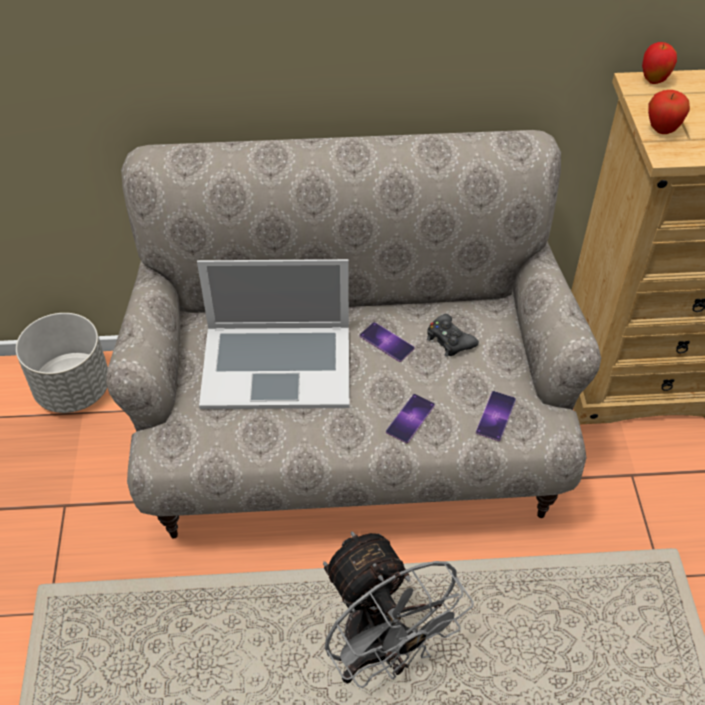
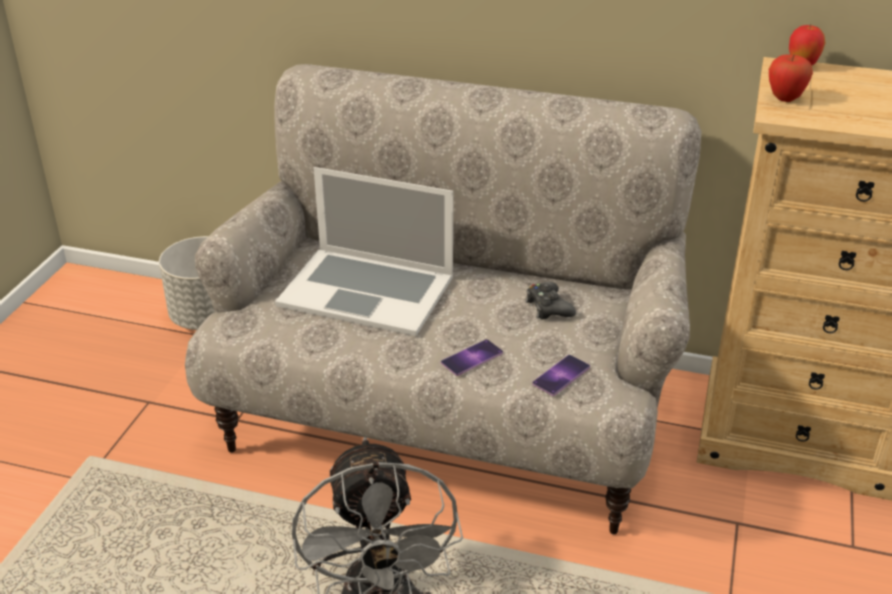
camera: 20 degrees right, 15 degrees down
(386, 342) = (484, 295): phone -> none

